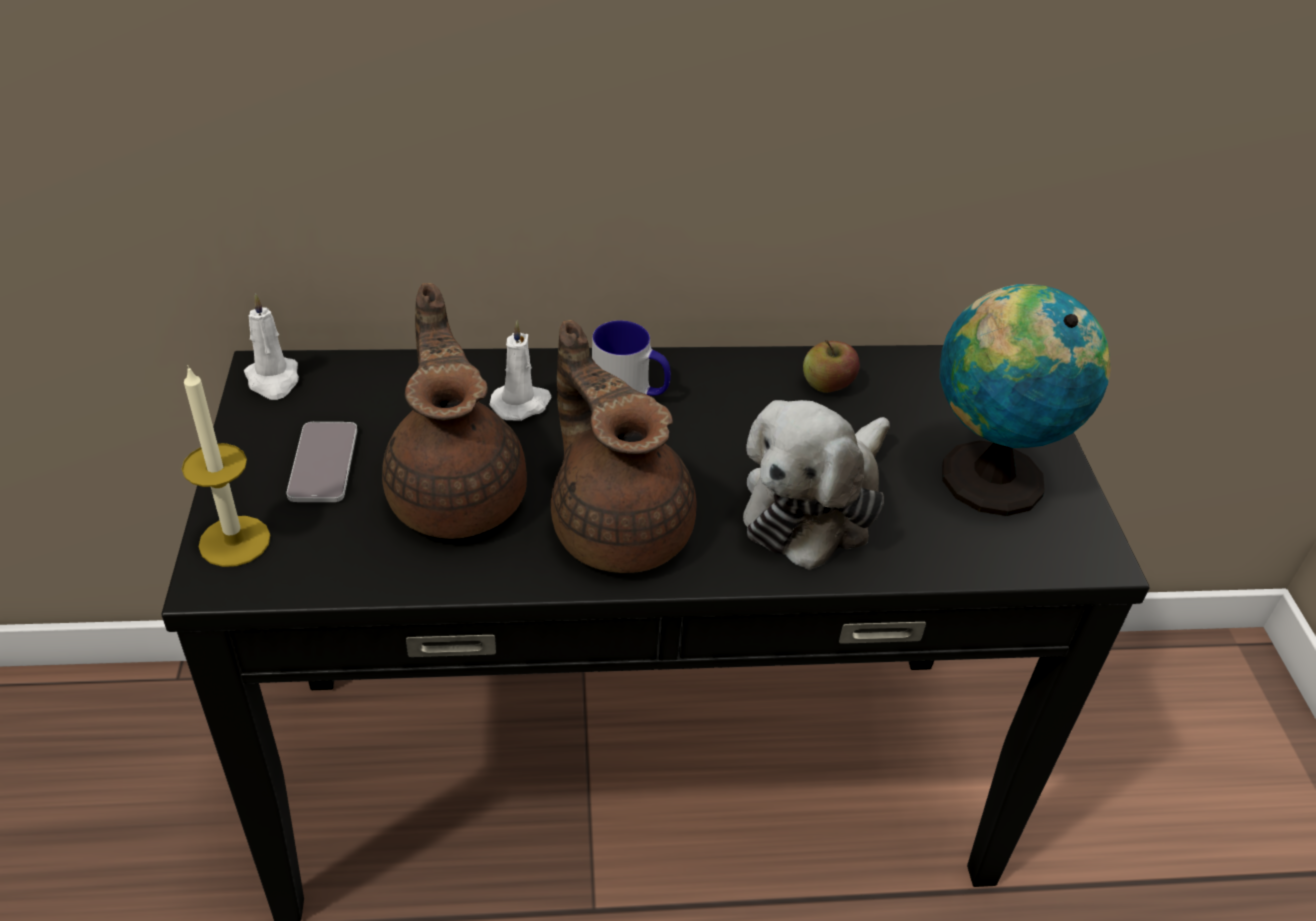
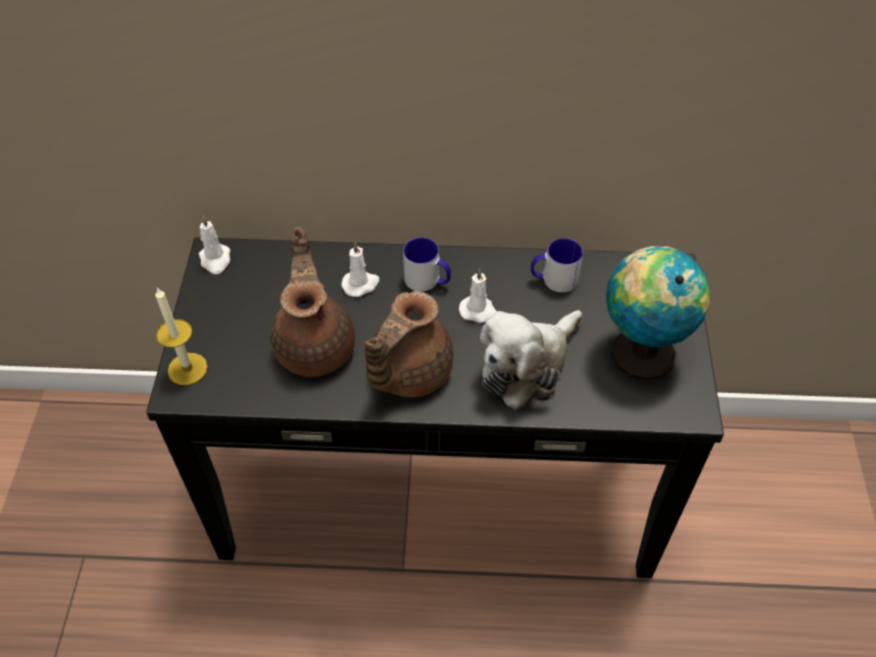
camera: 10 degrees right, 10 degrees up
(323, 463) = (240, 320): phone -> none
(618, 525) = (407, 372): brown teapot -> brown teapot turned 120 degrees counterclockwise
(720, 433) = (479, 311): none -> white candle
(827, 385) = (553, 279): apple -> mug

